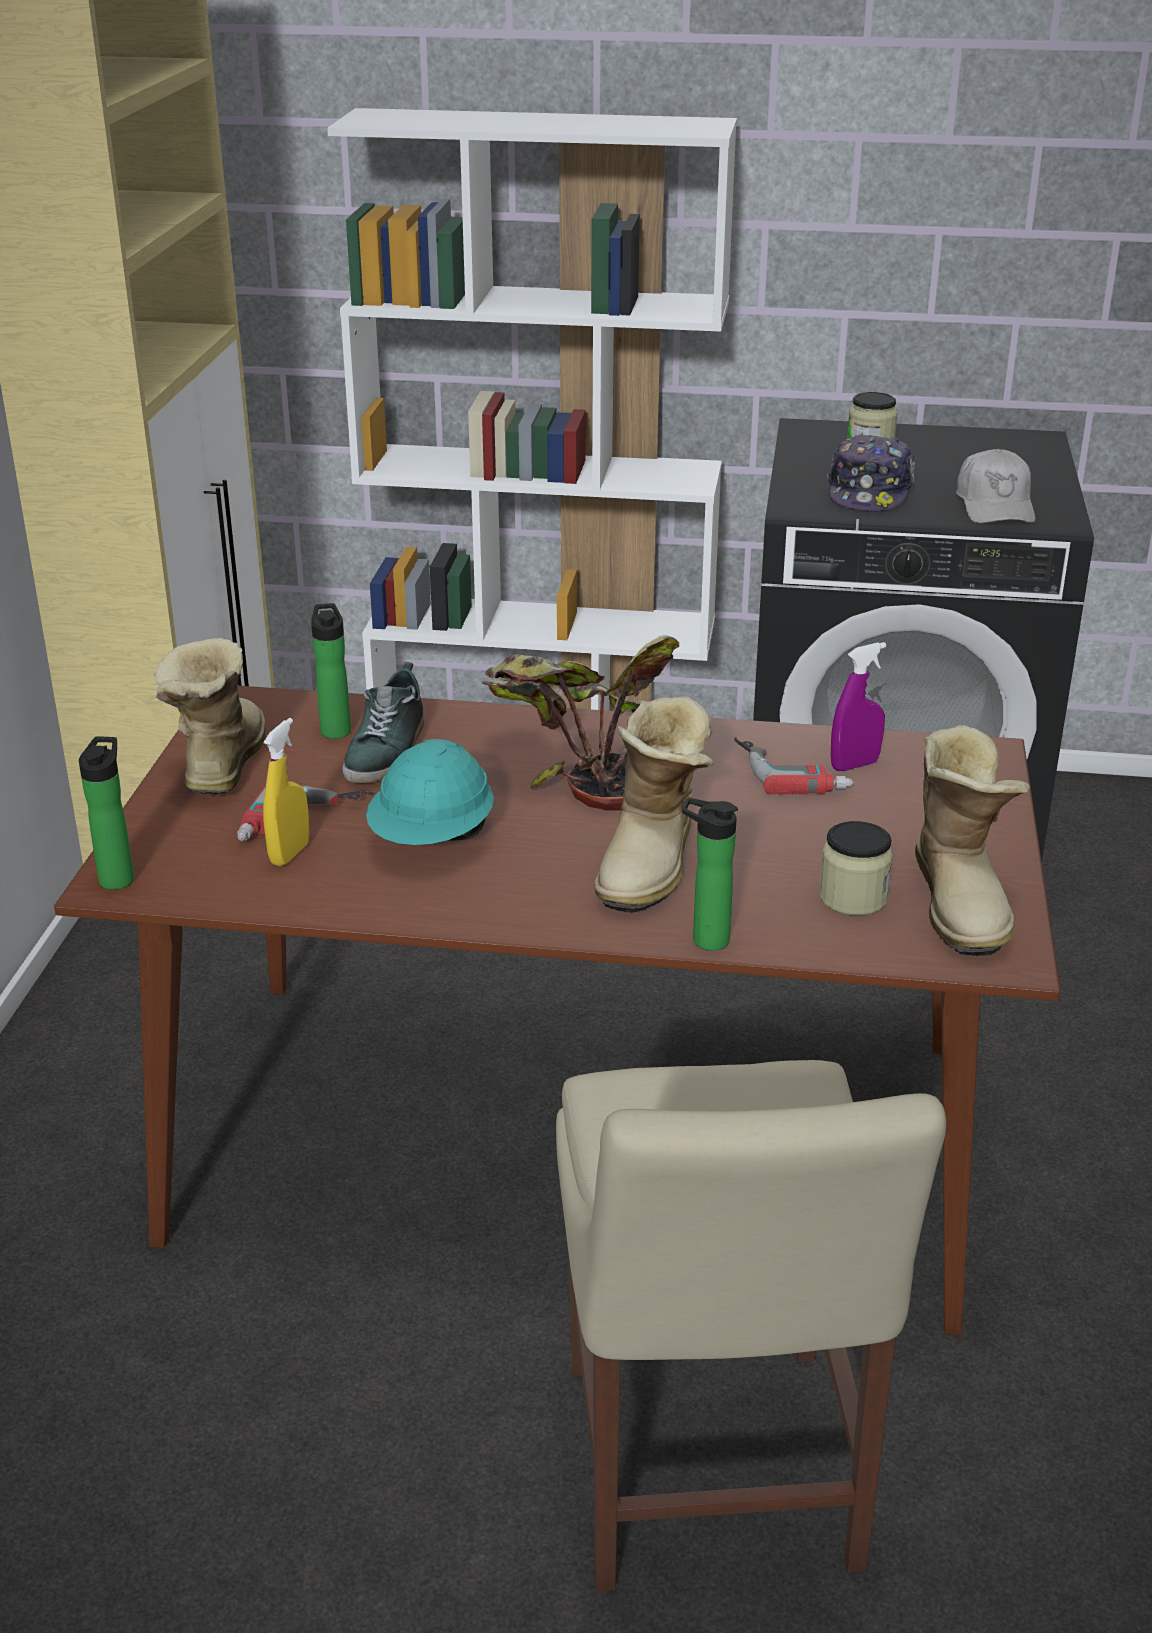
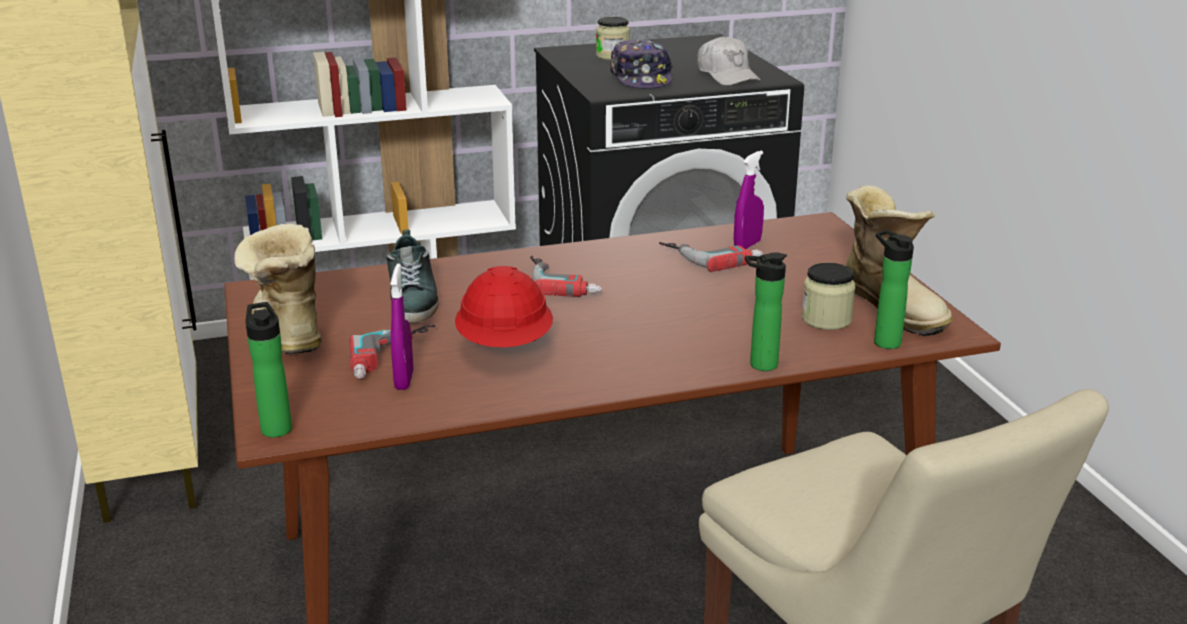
camera: 25 degrees left, 5 degrees down
(289, 854) = (404, 380): yellow spray bottle -> purple spray bottle
(335, 729) = (358, 293): bottle -> bottle (884, 341)
(433, 839) = (505, 347): turquoise hard hat -> red hard hat
(579, 766) = (565, 281): potted plant -> power drill
(654, 863) = (678, 328): boot -> none

